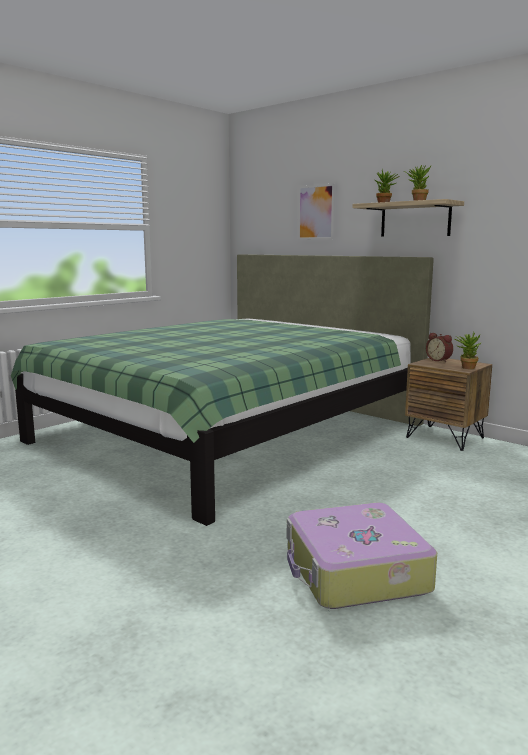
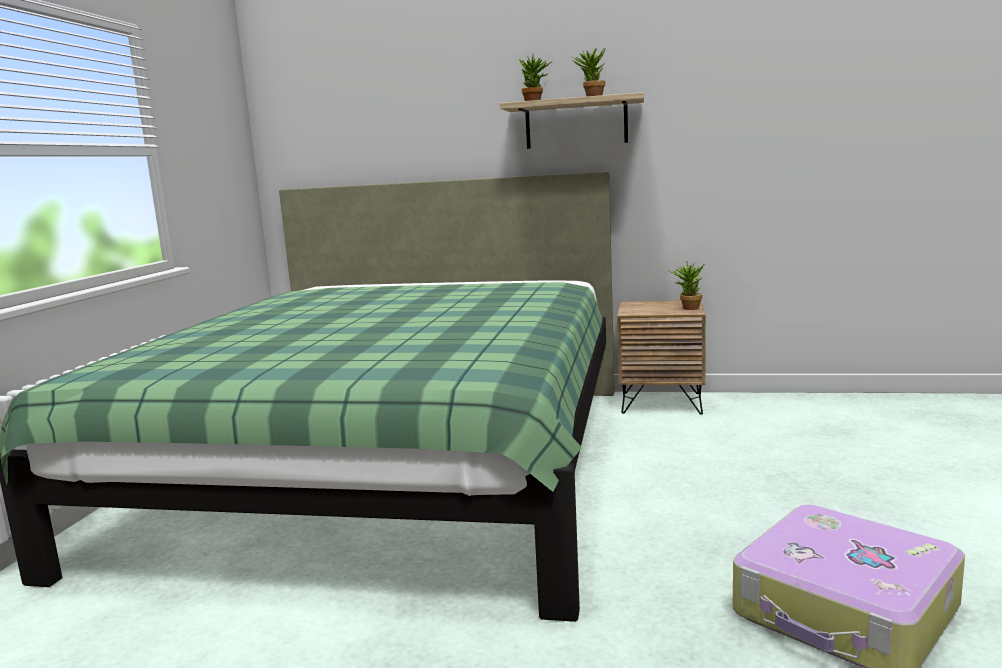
camera: 30 degrees left, 0 degrees up
(316, 212) = (415, 119): picture -> none
(439, 360) = (639, 305): alarm clock -> none

